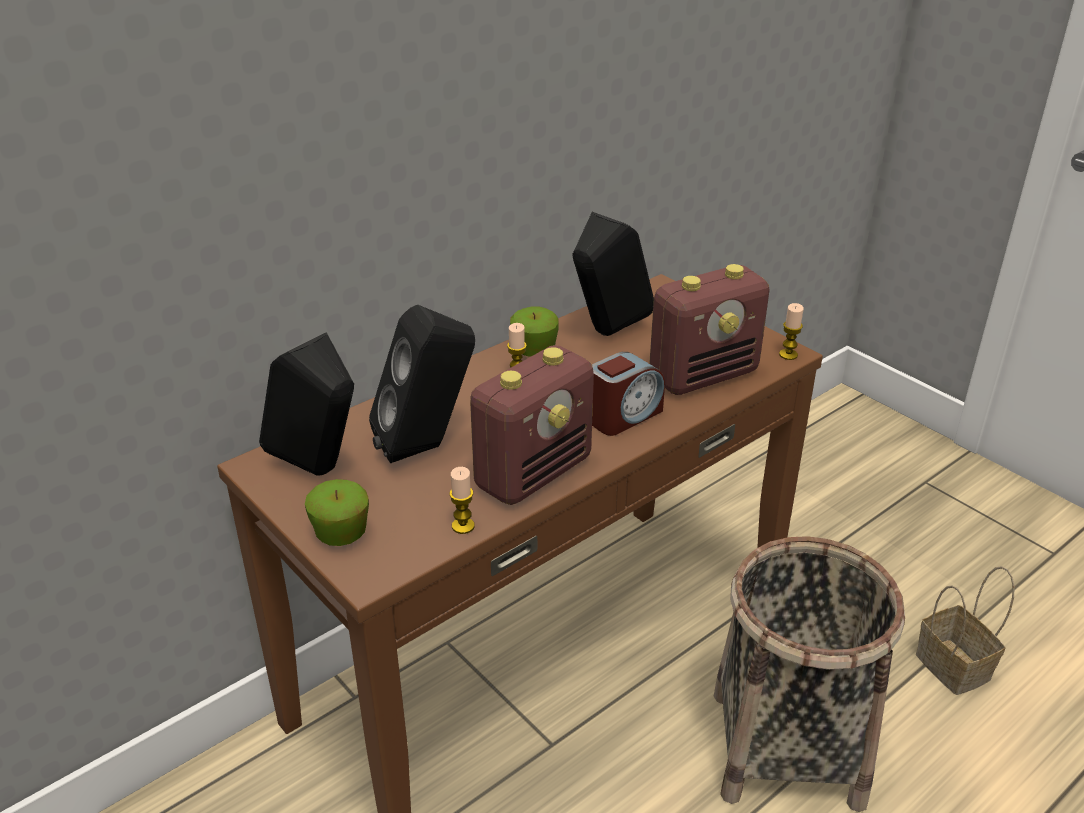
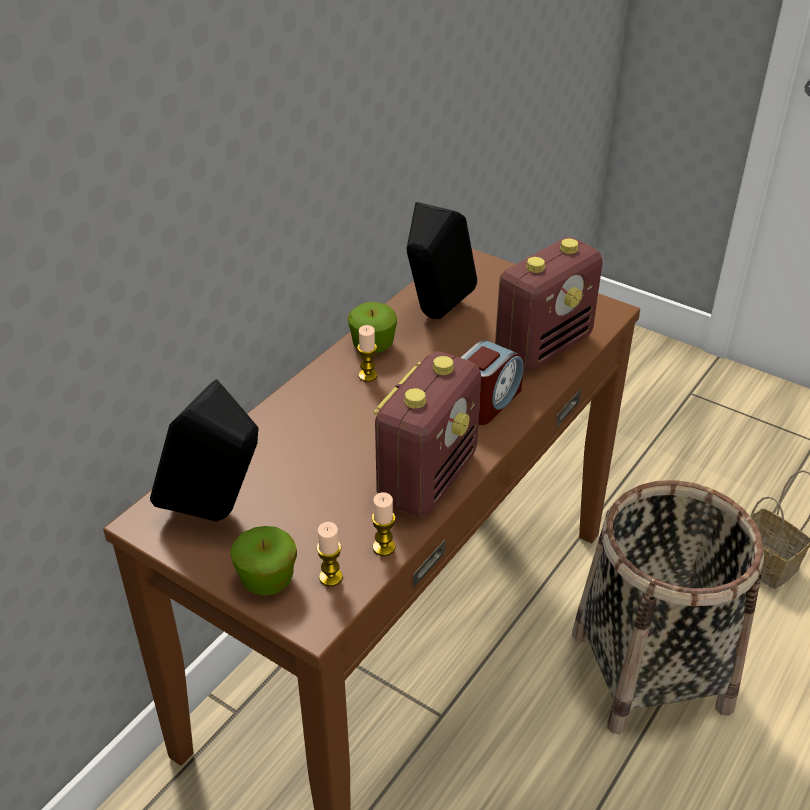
camera: 15 degrees left, 5 degrees up
(428, 447) = (313, 469): black speaker -> none
(788, 355) = (610, 313): candle -> candle (330, 577)

